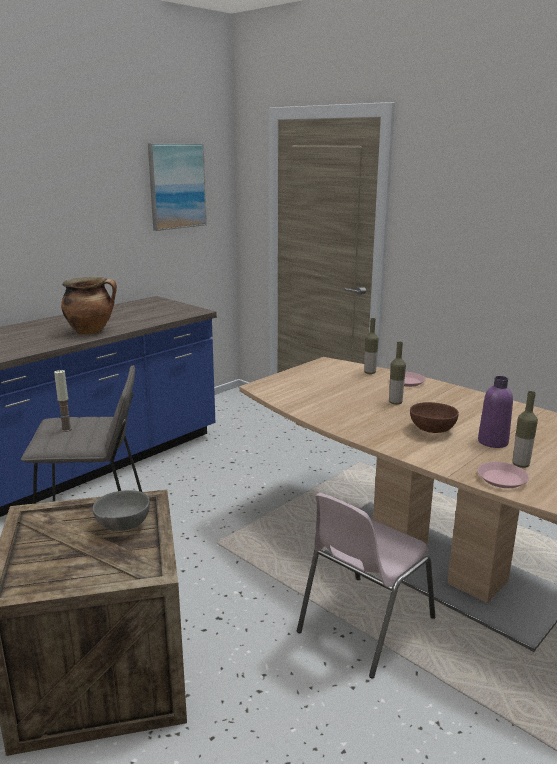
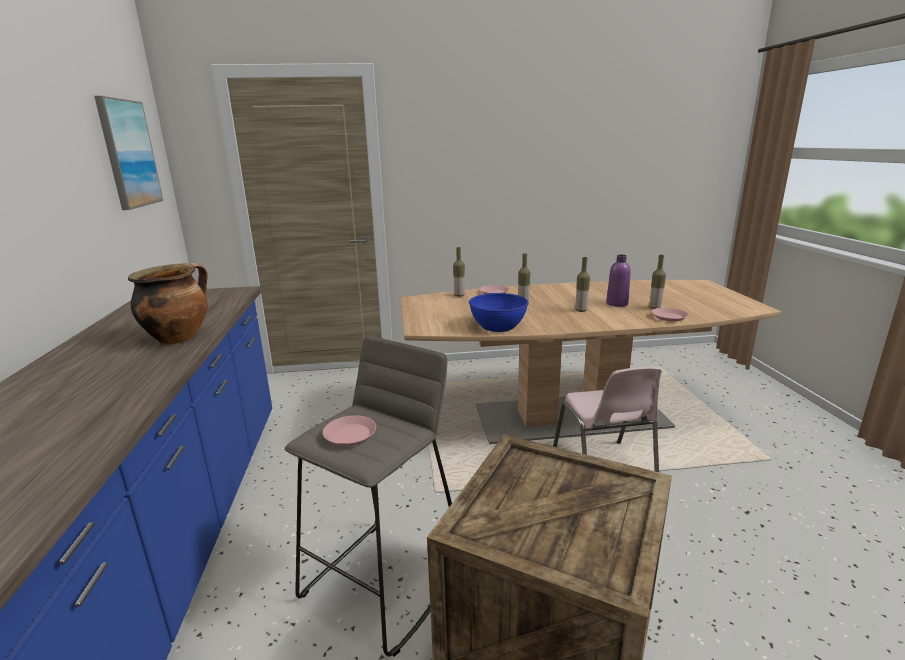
camera: 50 degrees left, 0 degrees up
(66, 429) = (349, 435): candle -> pink plate
(122, 526) = (548, 476): grey bowl -> none
(315, 409) = (498, 326): none -> blue bowl
(431, 430) = (581, 310): brown bowl -> bottle

